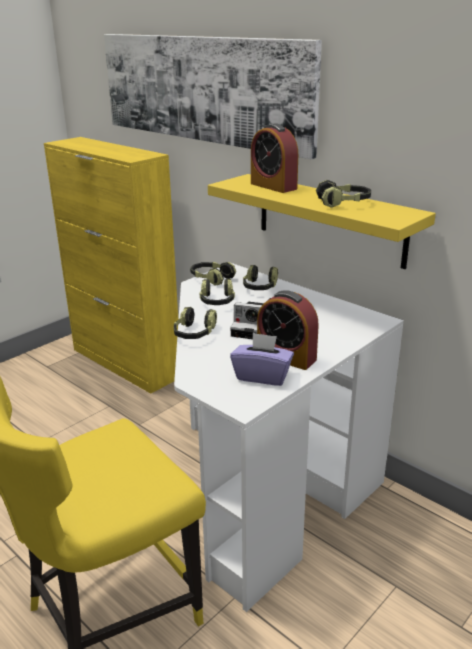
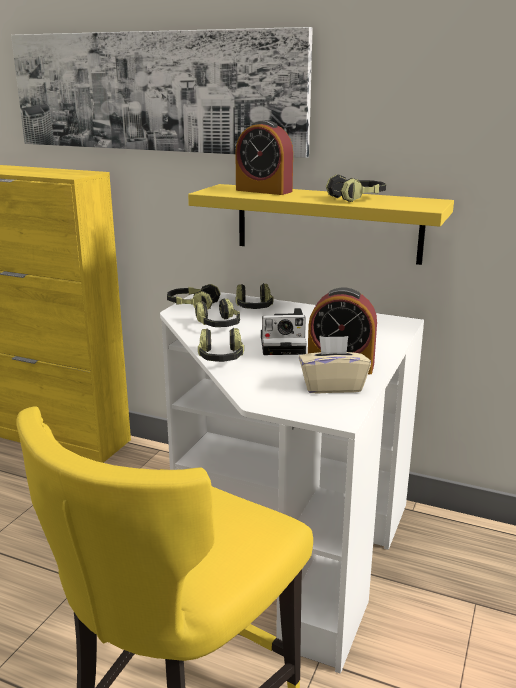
camera: 20 degrees left, 5 degrees down
(262, 376) = (332, 386): purple tissue box -> beige tissue box

